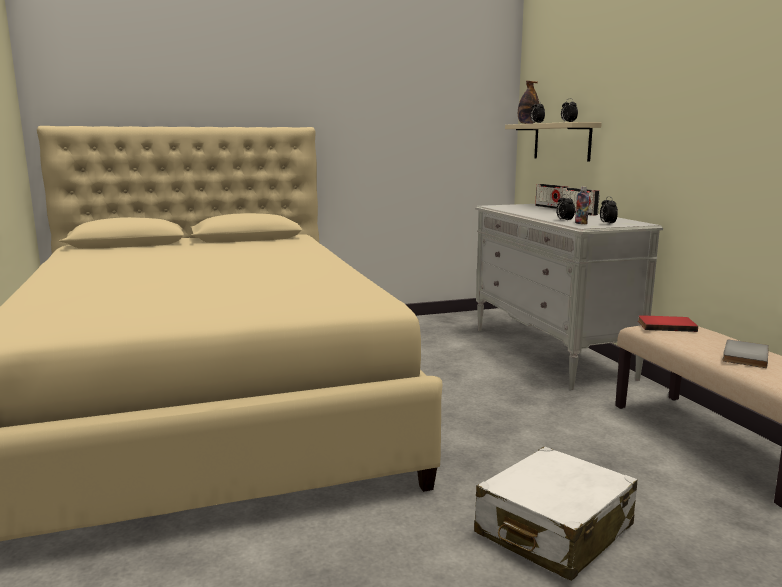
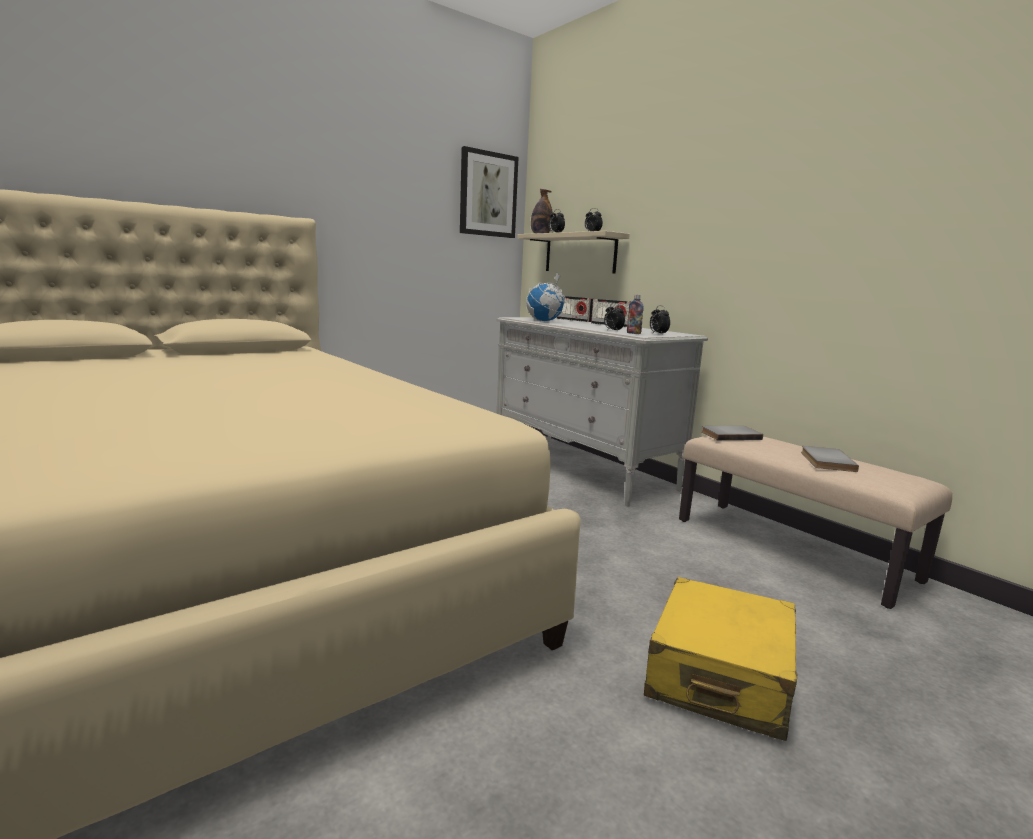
camera: 20 degrees left, 0 degrees up
(479, 88) = (488, 194): none -> picture
(515, 209) = (544, 321): none -> globe
(553, 530) = (719, 676): white suitcase -> yellow suitcase
(666, 325) = (729, 435): red book -> grey book

